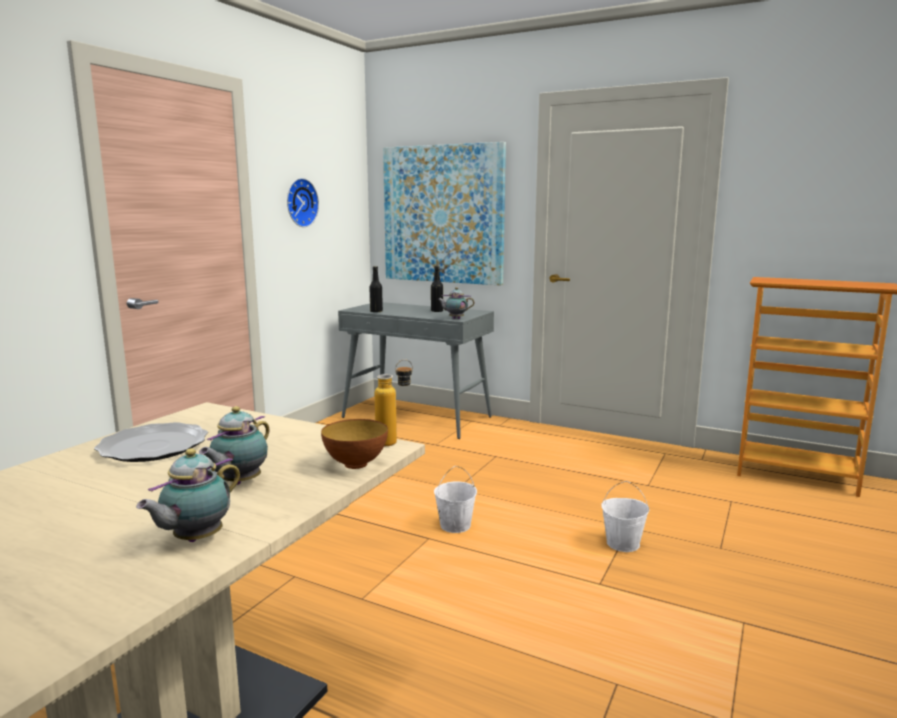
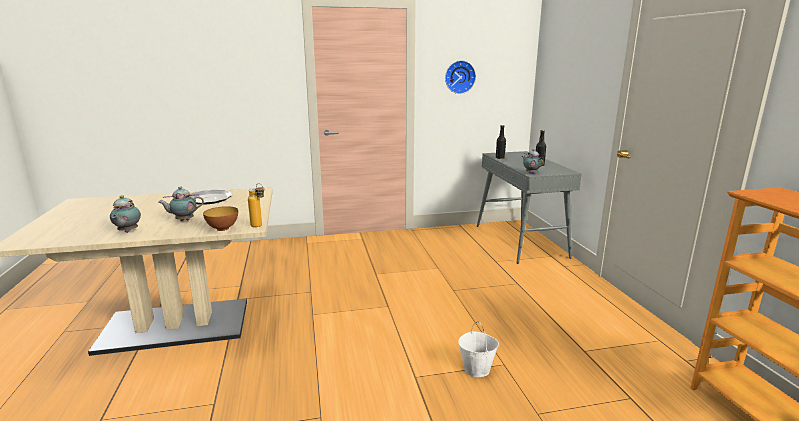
camera: 50 degrees right, 5 degrees up
(195, 539) = (127, 232): teapot -> teapot turned 90 degrees counterclockwise
(443, 214) = (568, 89): picture -> none
(455, 525) = (411, 307): white bucket -> none

